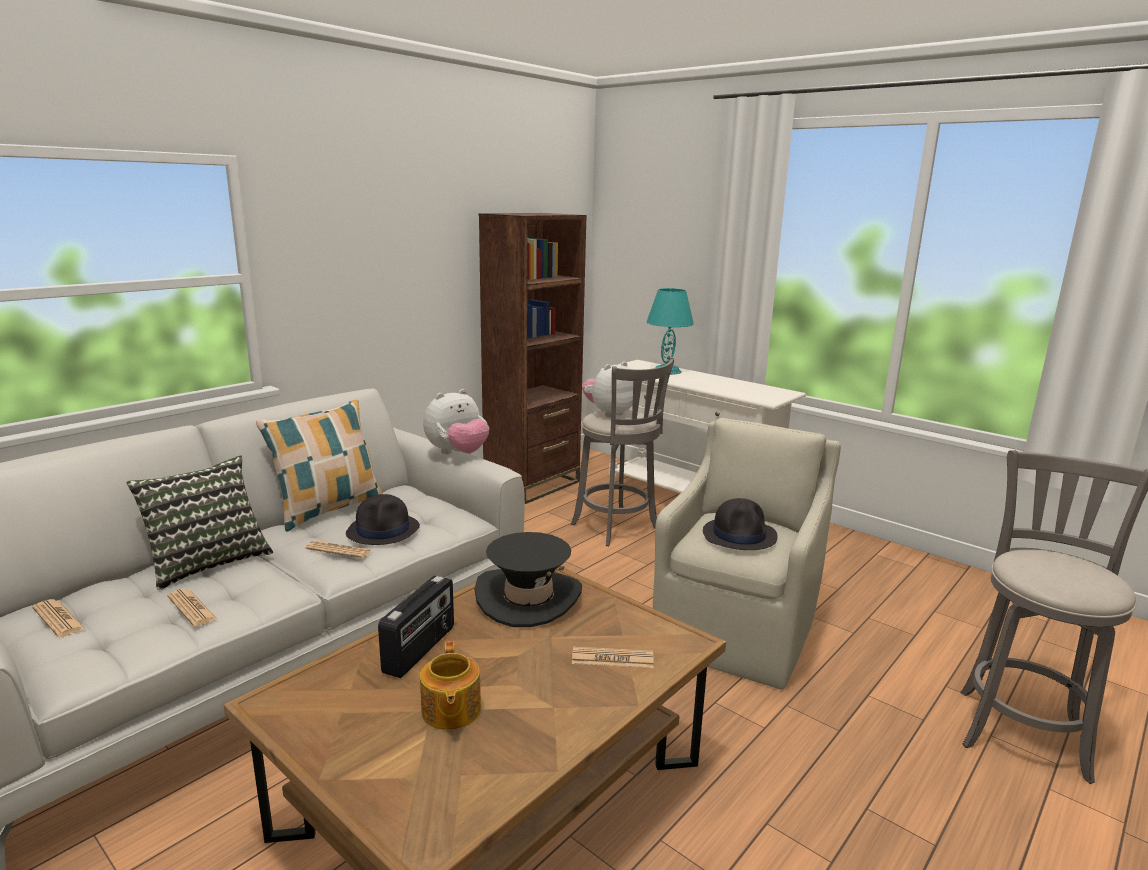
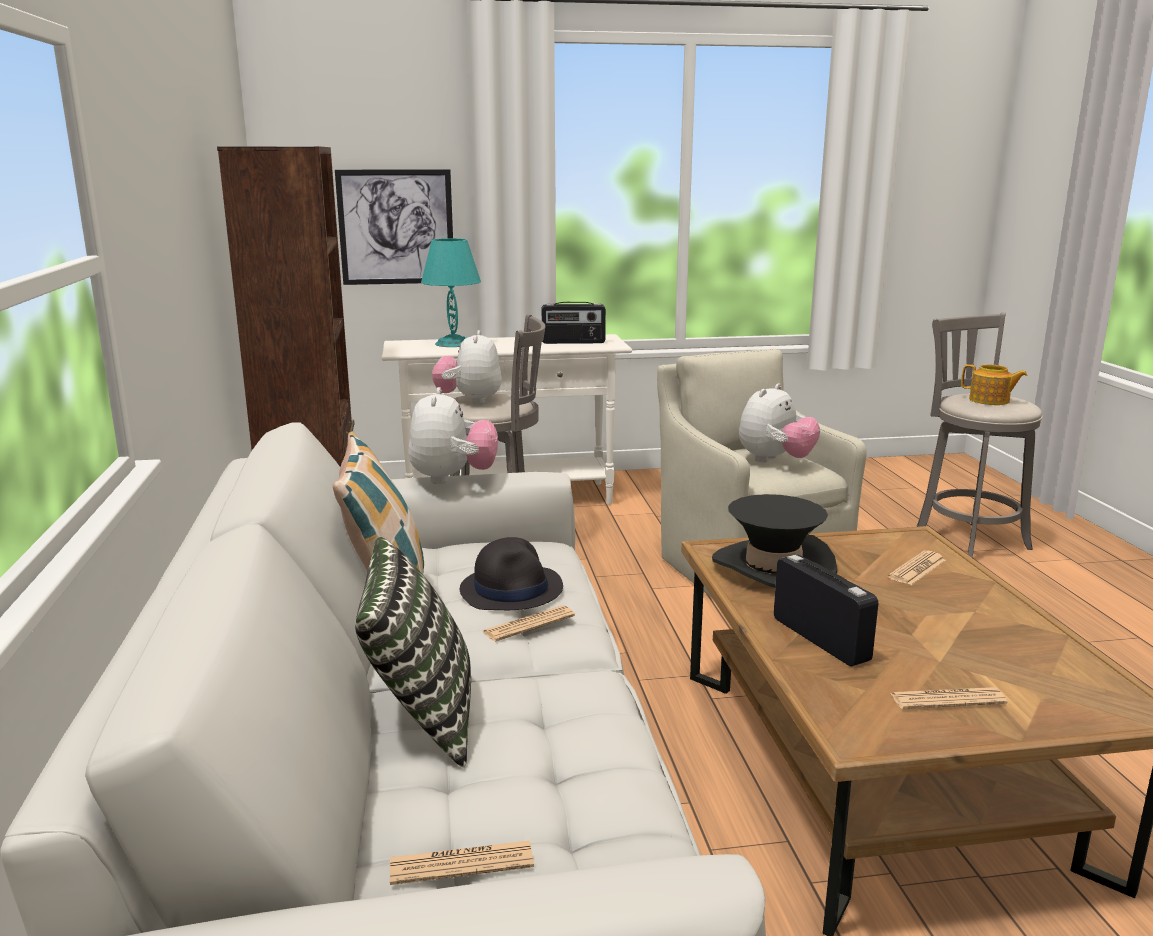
camera: 50 degrees left, 0 degrees up
(191, 608) = (565, 748): newspaper -> newspaper (947, 699)
(450, 711) = (947, 653): teapot -> teapot (990, 400)
(669, 276) = (396, 227): none -> picture
(740, 535) = (775, 460): black hat -> plush toy
(746, 390) = (573, 342): none -> radio

